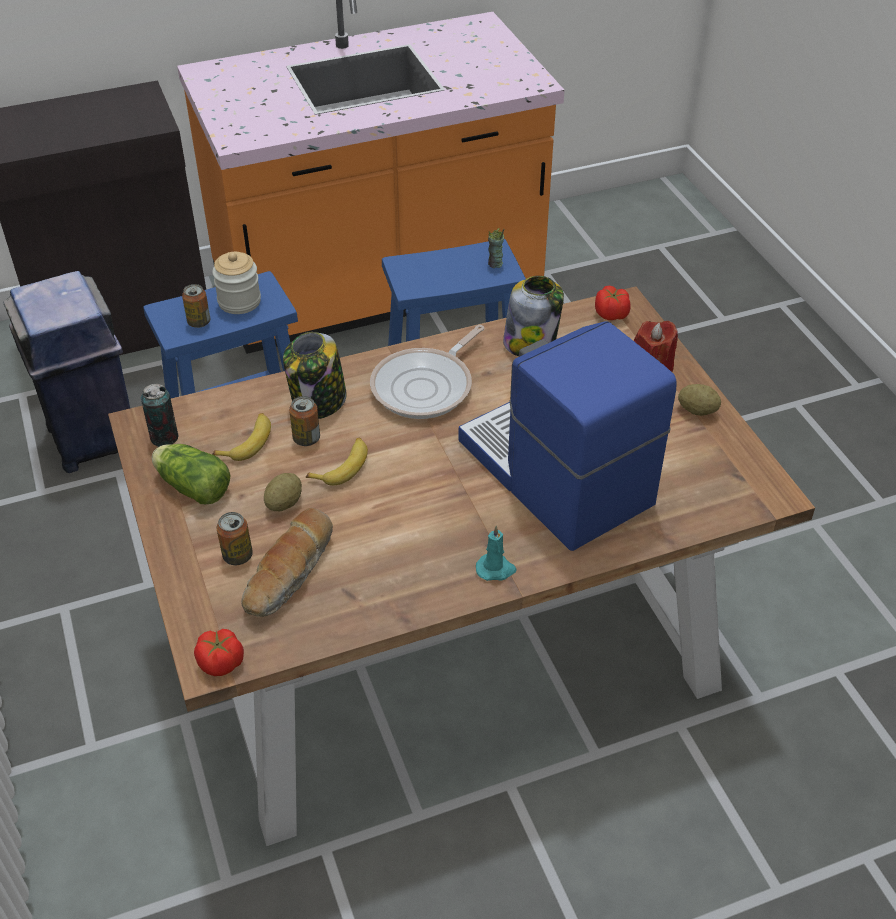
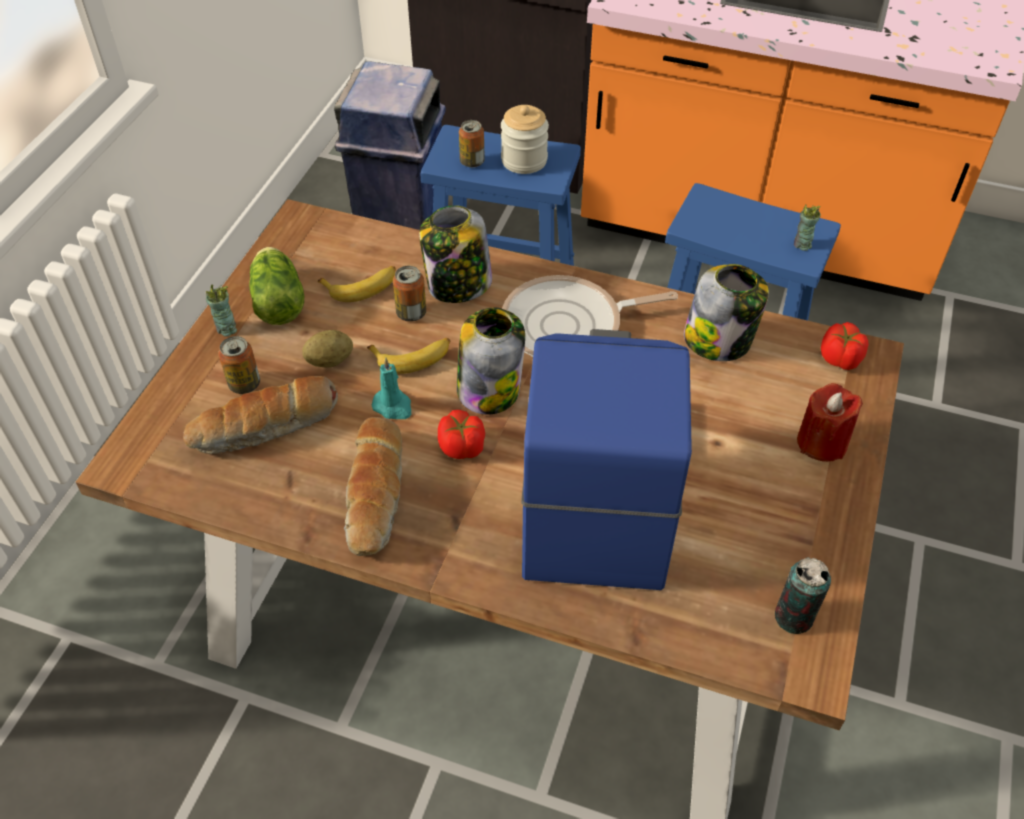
camera: 40 degrees right, 5 degrees up
(164, 438) = (304, 244): can -> can (793, 617)
(175, 529) = (226, 329): none -> cup
(221, 663) = (132, 469): tomato -> tomato (462, 447)
(419, 455) = (489, 389): none -> jar
(422, 565) = (377, 496): none -> bread
(496, 569) = (435, 546): turquoise candle -> turquoise candle (393, 406)
(697, 410) = (823, 519): potato -> none

